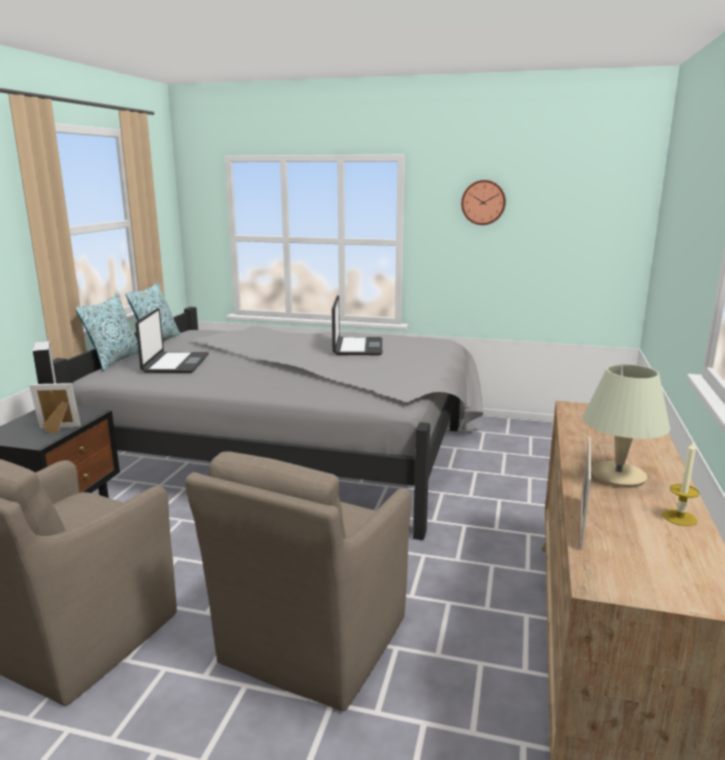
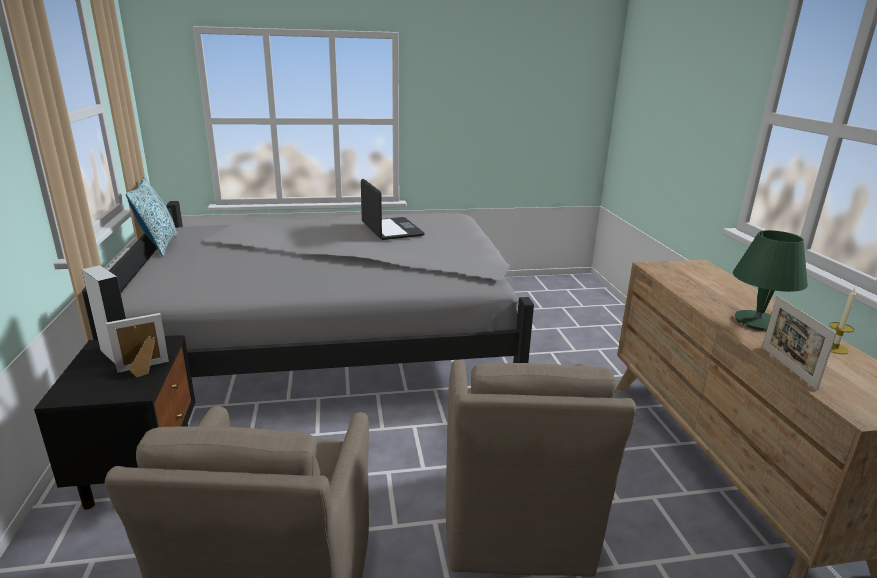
camera: 25 degrees left, 5 degrees up
(115, 360) = (135, 274): pillow -> none
(175, 364) = (217, 270): laptop -> none
(483, 202) = (475, 81): wall clock -> none
(618, 476) = (757, 321): beige table lamp -> green table lamp

